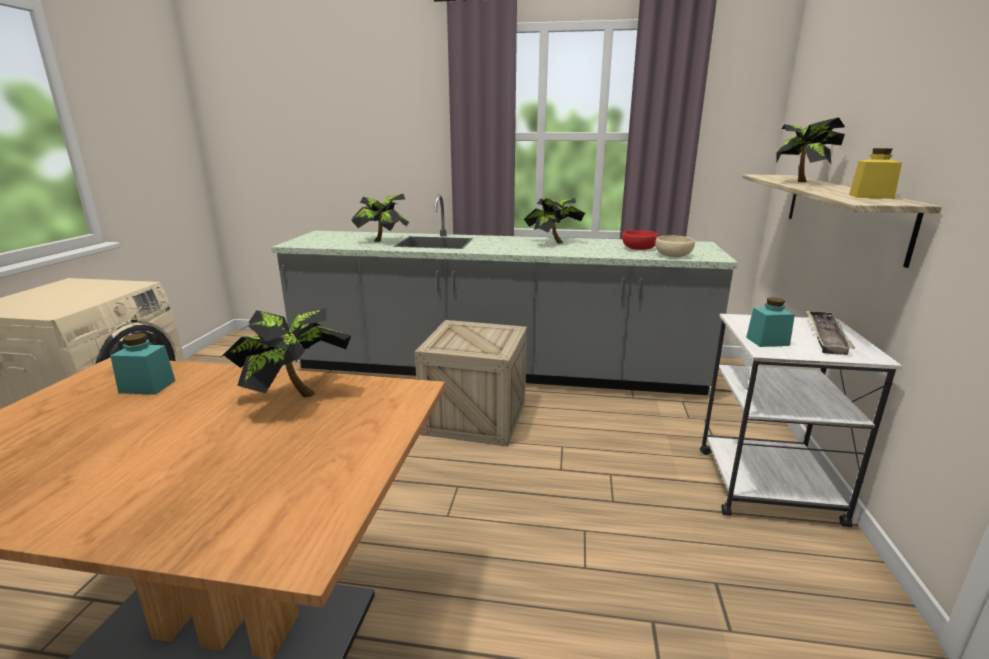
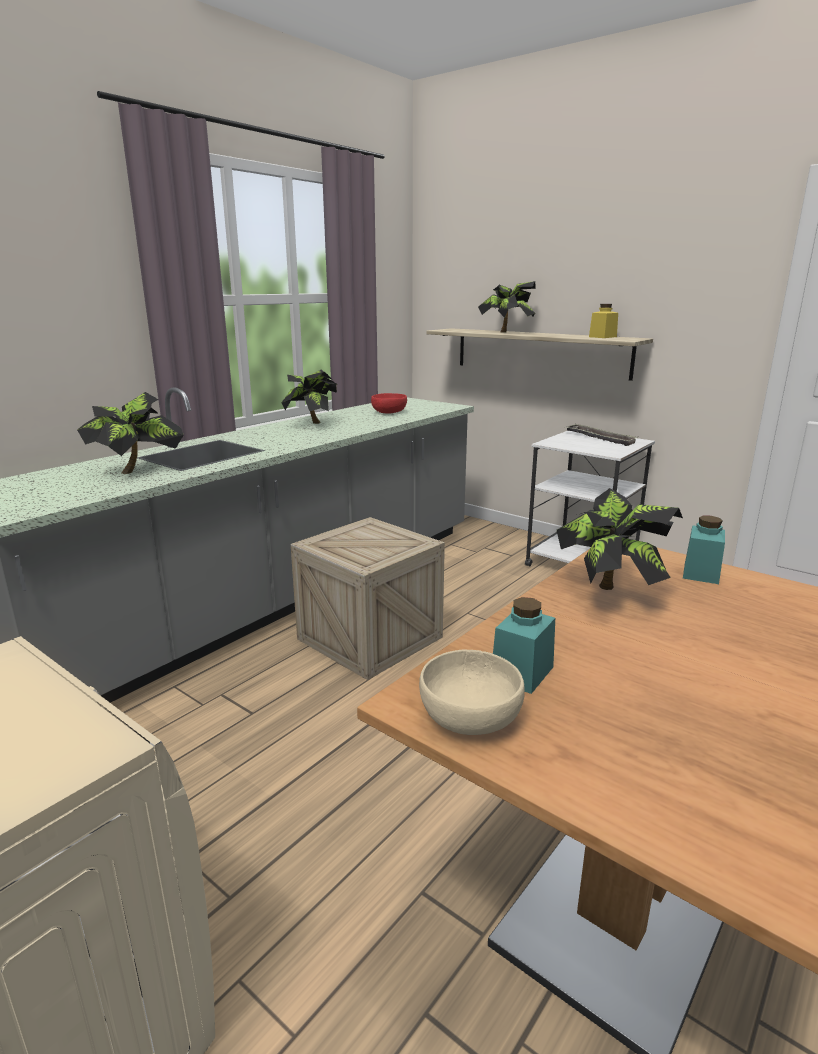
camera: 60 degrees left, 0 degrees up
(672, 255) = (428, 411): beige bowl -> beige bowl (469, 717)
(767, 341) = (597, 449): turquoise jar -> turquoise jar (701, 573)

